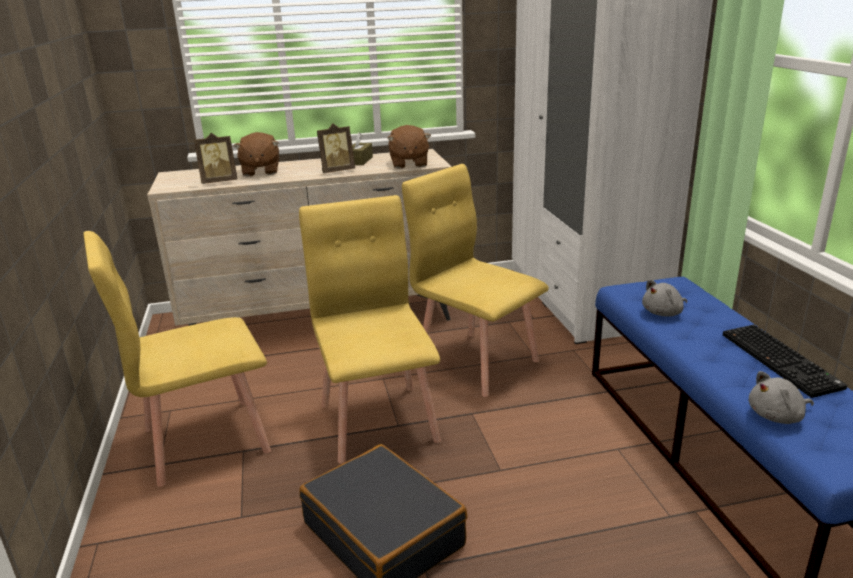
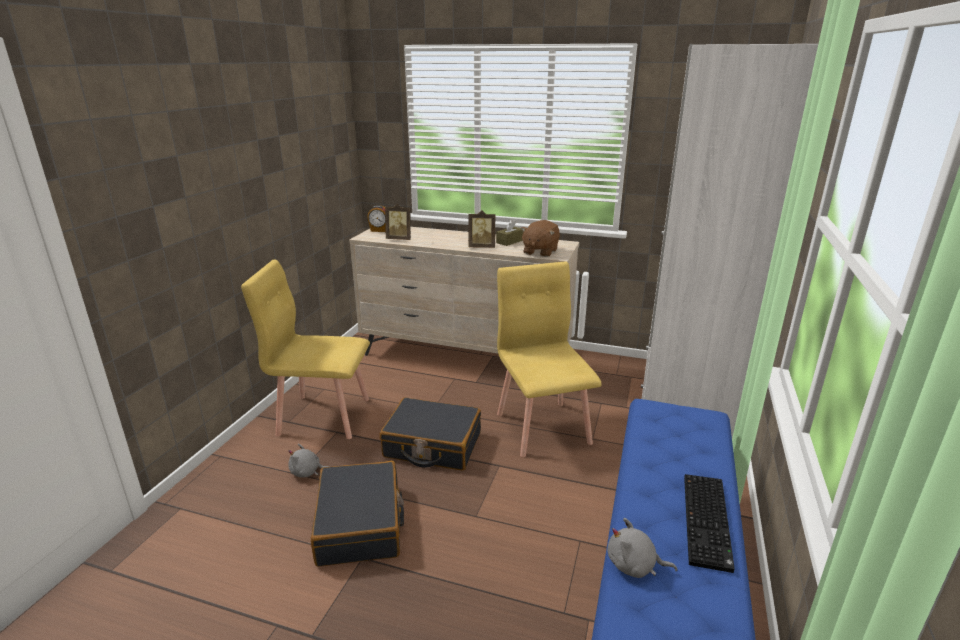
camera: 30 degrees right, 0 degrees up
(174, 178) = (379, 230): none -> alarm clock
(260, 171) = (434, 236): brown plush toy -> none
(379, 421) = (432, 445): yellow chair -> black suitcase
(663, 313) = (658, 439): grey plush toy -> grey plush toy (307, 472)

